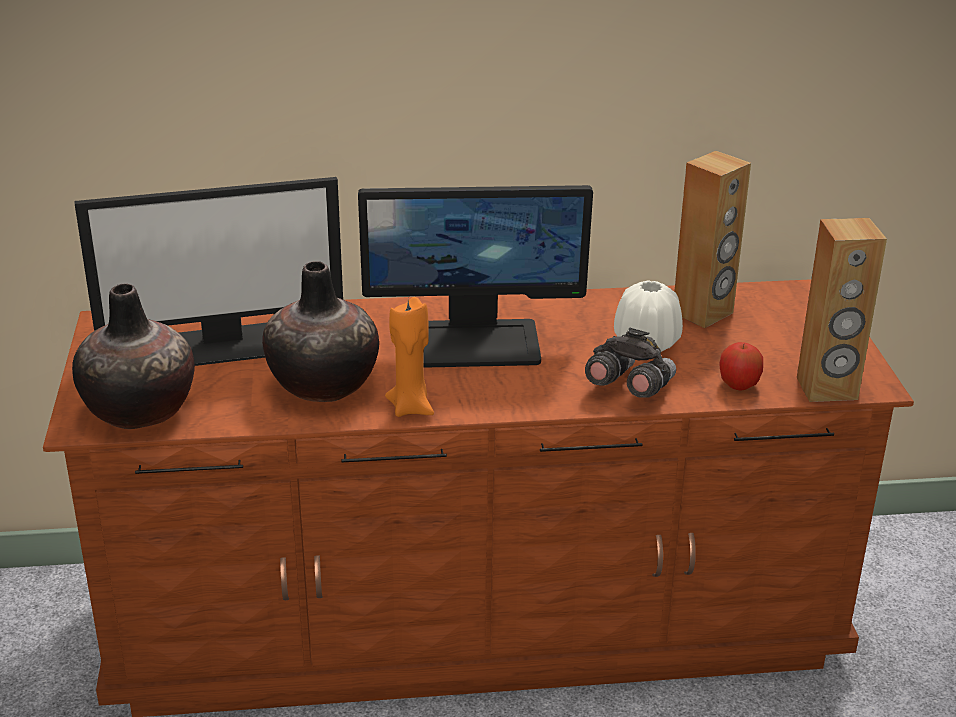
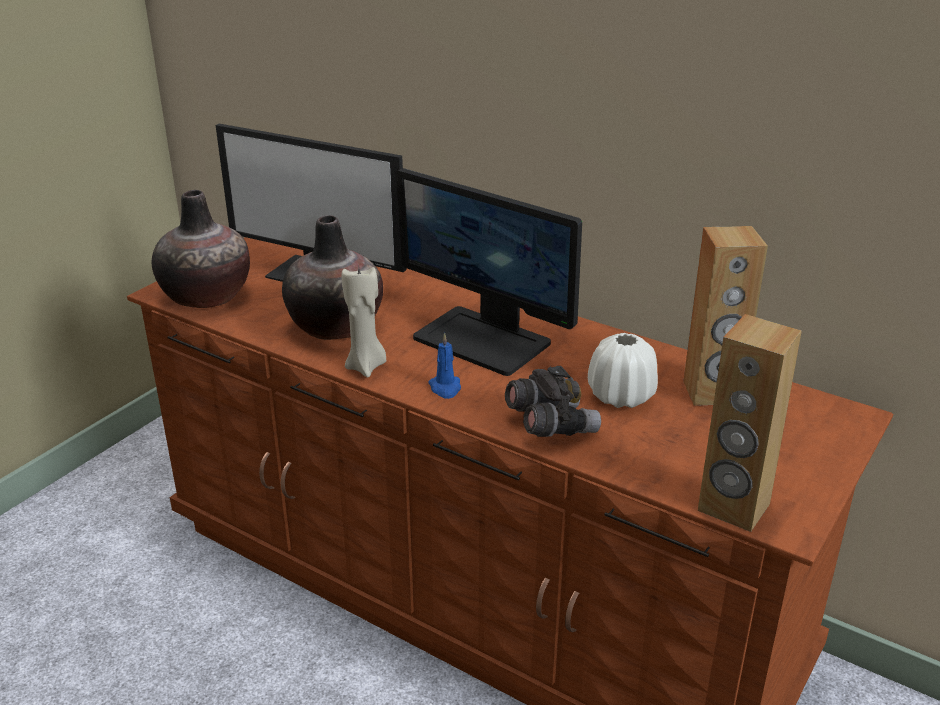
camera: 40 degrees right, 0 degrees up
(411, 407) = (366, 366): orange candle -> beige candle
(506, 396) = (445, 388): none -> blue candle
(738, 384) = (651, 465): apple -> none

